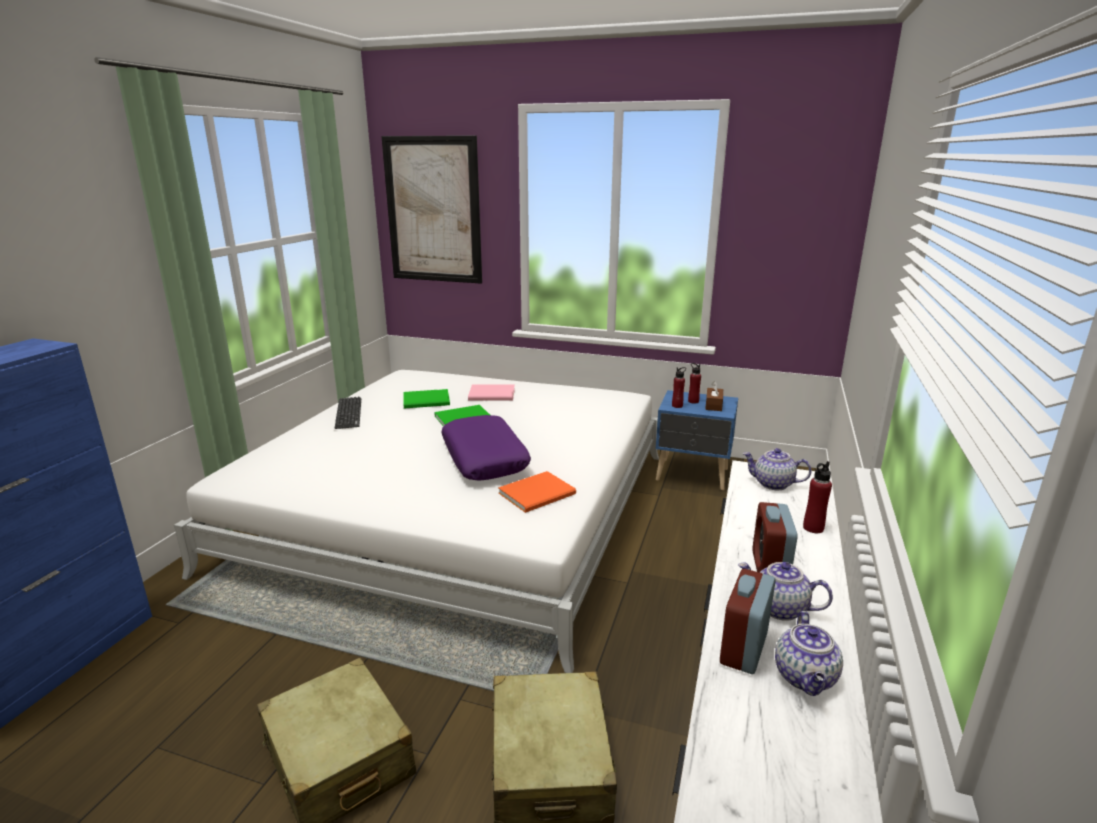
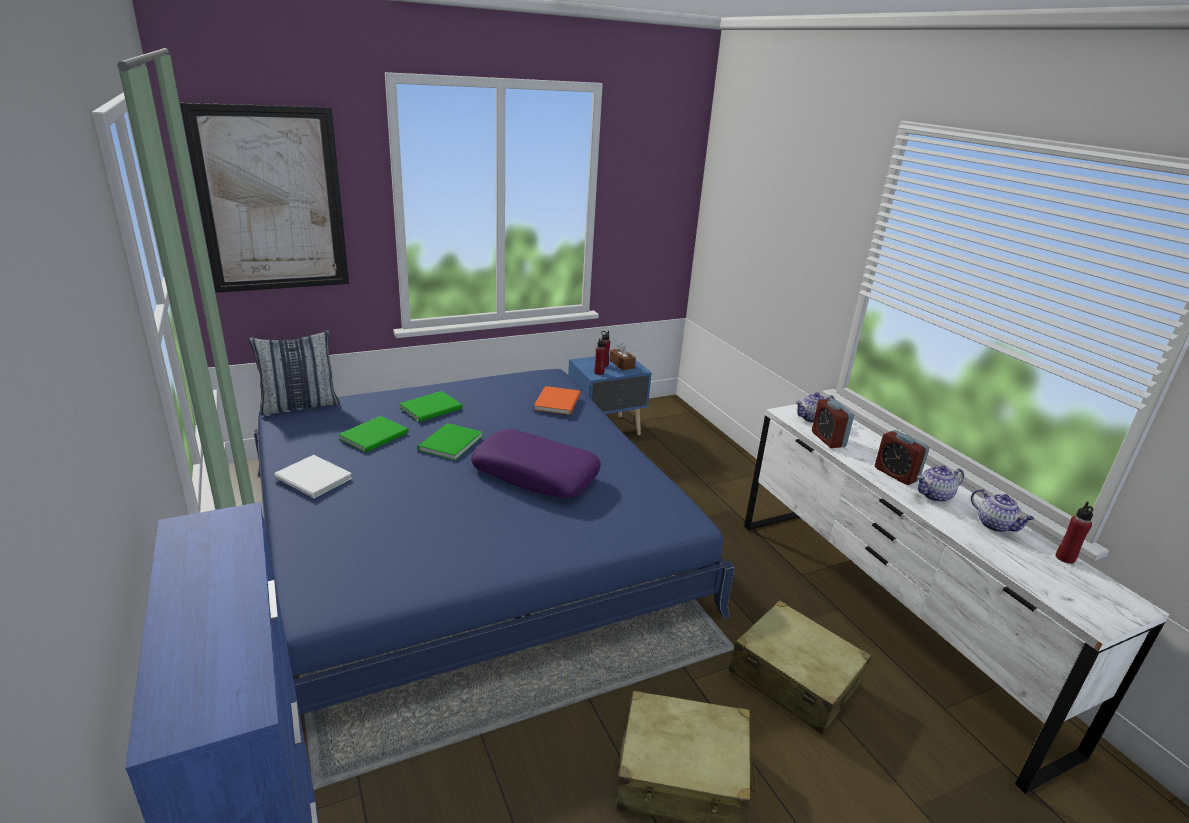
camera: 45 degrees left, 5 degrees up
(348, 413) = (313, 479): keyboard -> white book
(419, 372) = (300, 405): none -> pillow
(458, 508) = (466, 537): white bed -> blue bed
(493, 395) = (433, 408): pink book -> green book
(539, 494) = (628, 487): orange book -> orange book (559, 401)
(743, 648) = (958, 525): alarm clock -> alarm clock (828, 439)
(813, 528) = (872, 440): red bottle -> red bottle (1065, 558)

